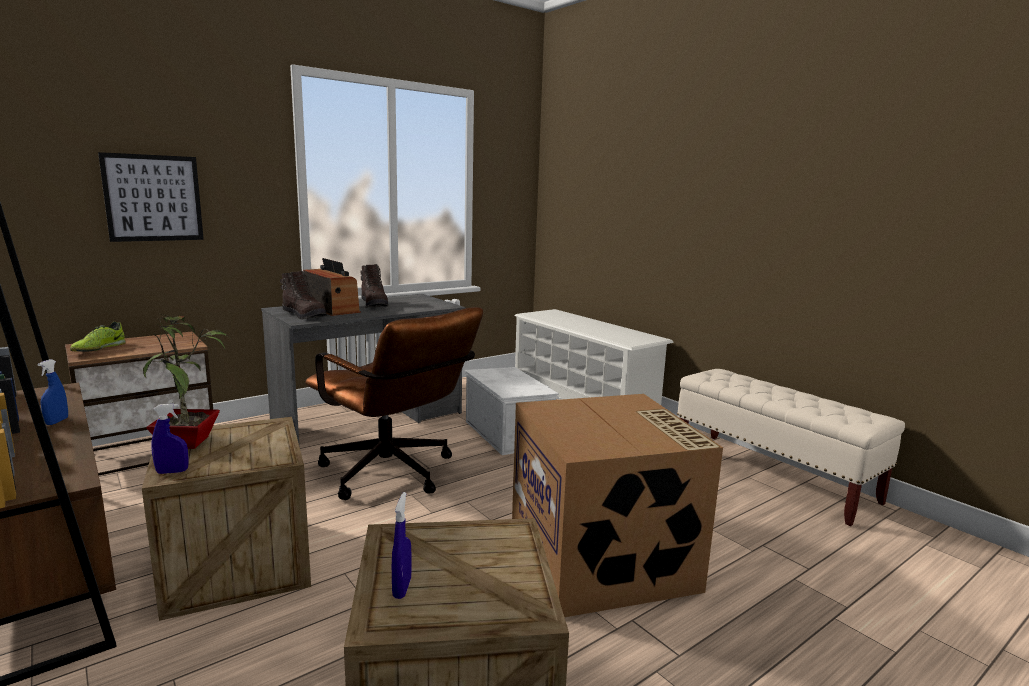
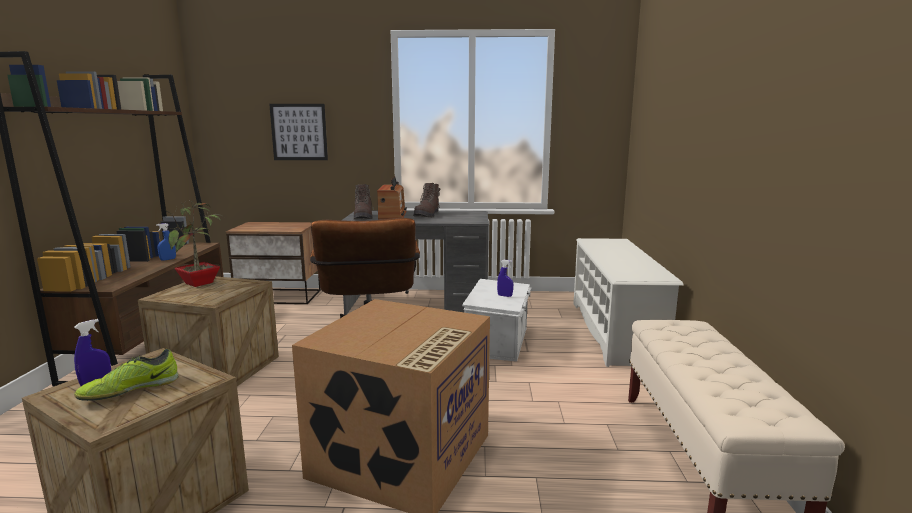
camera: 40 degrees right, 0 degrees up
(98, 349) = (252, 226): shoe -> shoe (130, 390)
(172, 472) = (162, 295): blue spray bottle -> blue spray bottle (505, 296)

